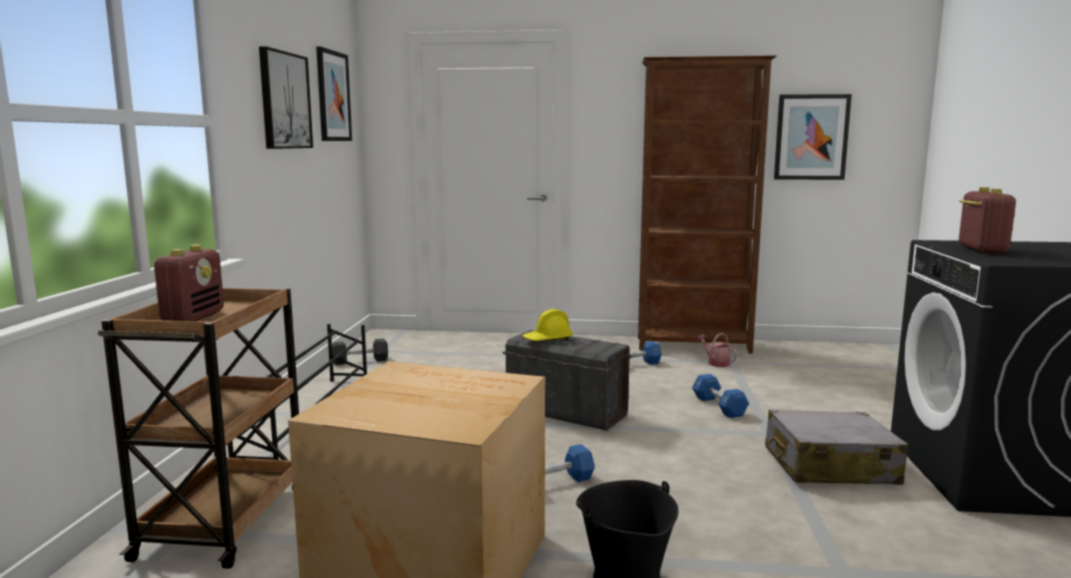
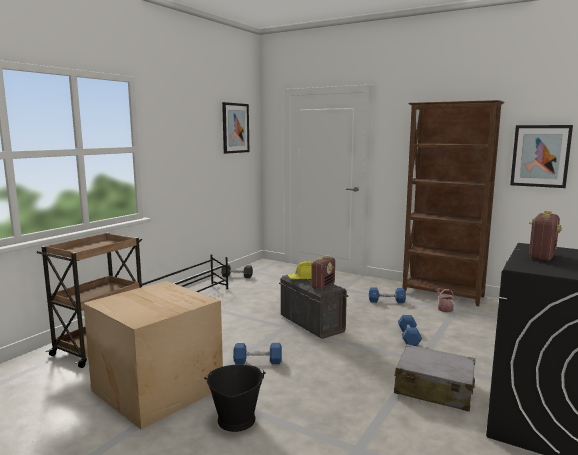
camera: 25 degrees right, 0 degrees up
(193, 318) = (86, 248): radio -> radio (323, 286)
(284, 101) = (193, 134): picture -> none

